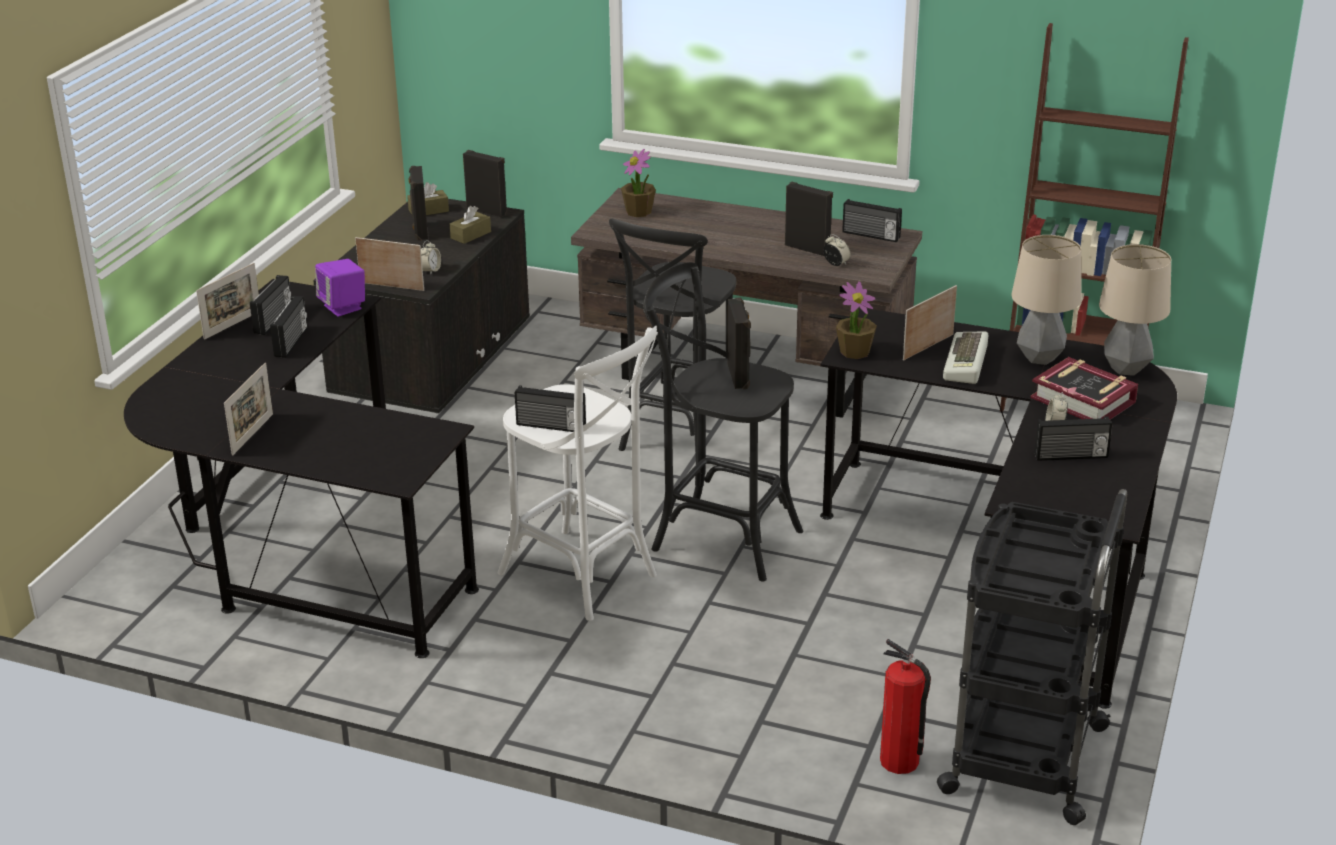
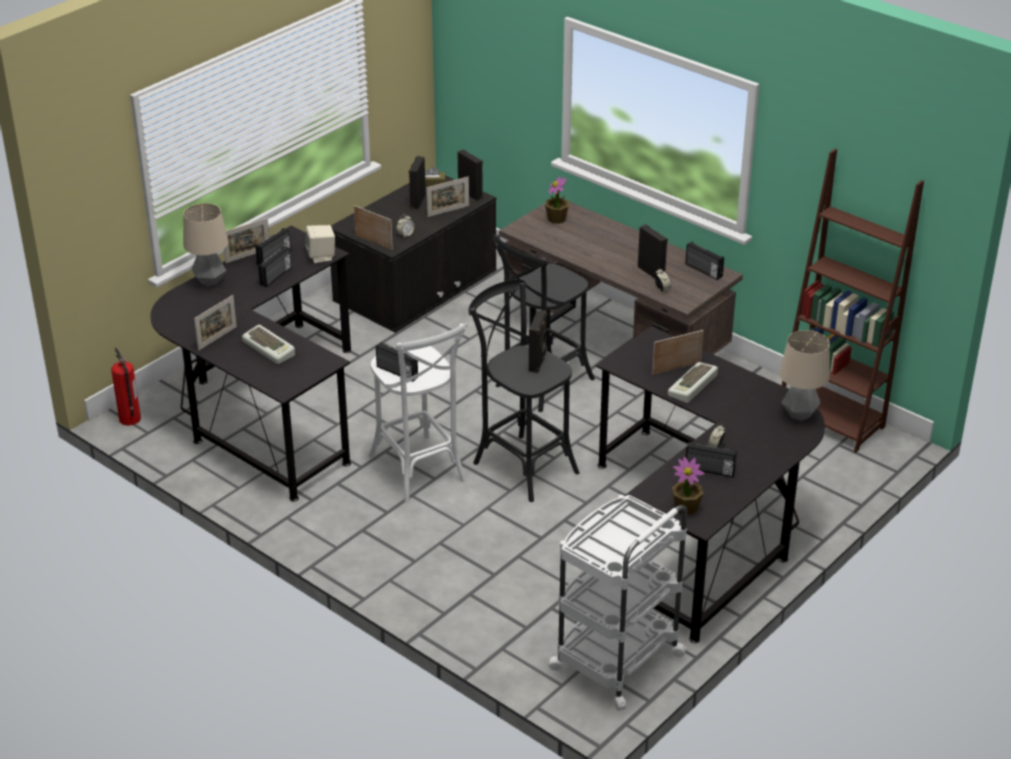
camera: 20 degrees right, 5 degrees up
(343, 307) = (321, 256): purple speaker -> beige speaker
(343, 432) = (270, 348): none -> keyboard
(470, 235) = (448, 211): brown tissue box -> picture frame
(855, 352) = (625, 361): potted plant -> potted plant (686, 507)
(900, 761) = (538, 642): fire extinguisher -> fire extinguisher (130, 419)
(1022, 758) = (616, 661): black cart -> white cart
(1040, 358) = (746, 393): table lamp -> table lamp (210, 281)
(1083, 400) = (750, 431): book -> none

